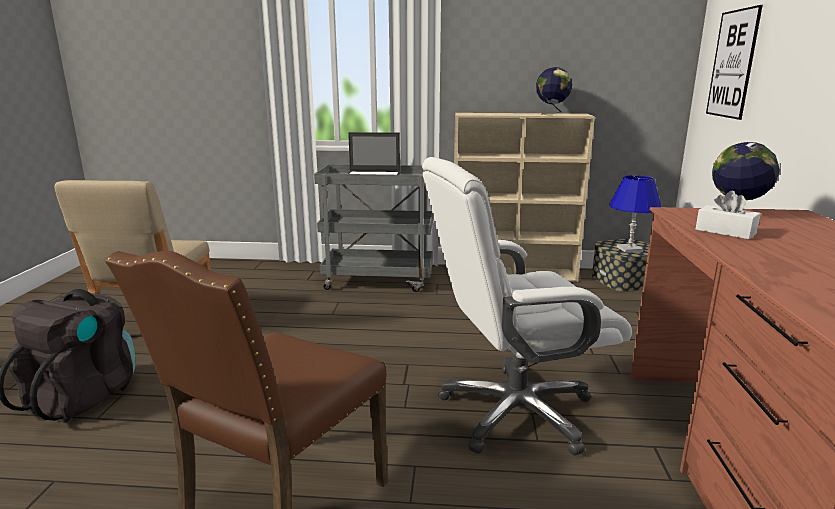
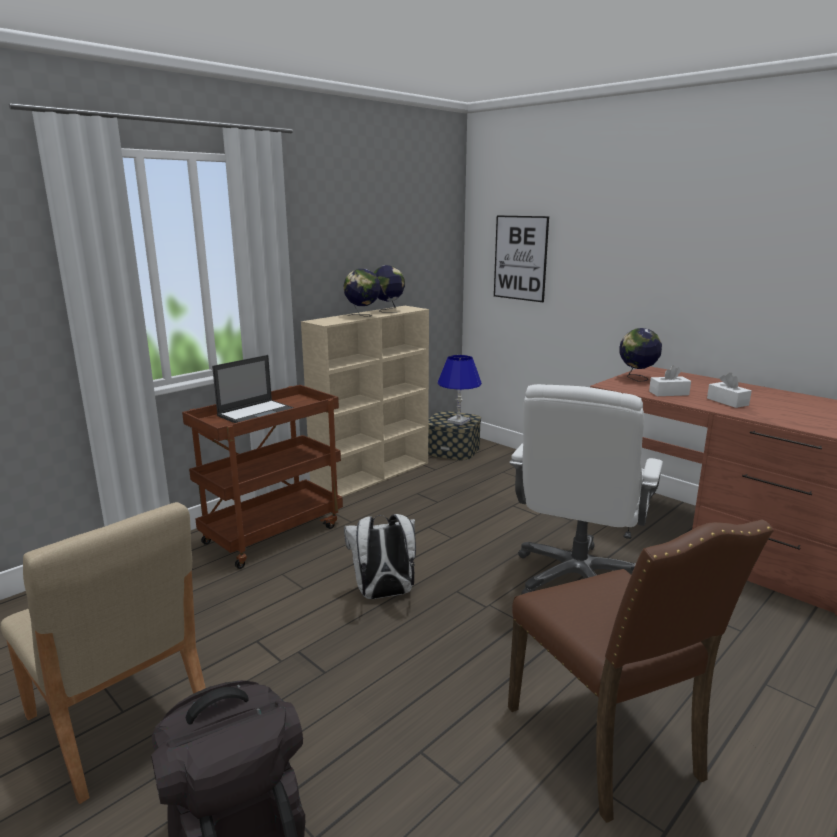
camera: 50 degrees left, 0 degrees up
(362, 340) = (383, 594): none -> white backpack
(379, 280) = (273, 533): grey cart -> brown cart
(512, 114) = (362, 316): none -> globe
(785, 257) = (727, 402): none -> white tissue box

